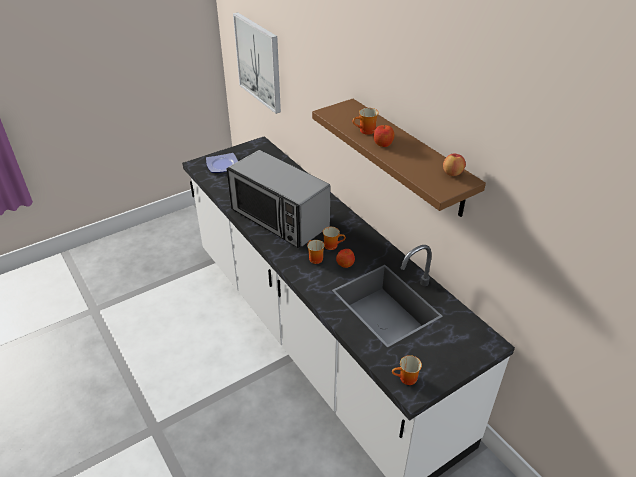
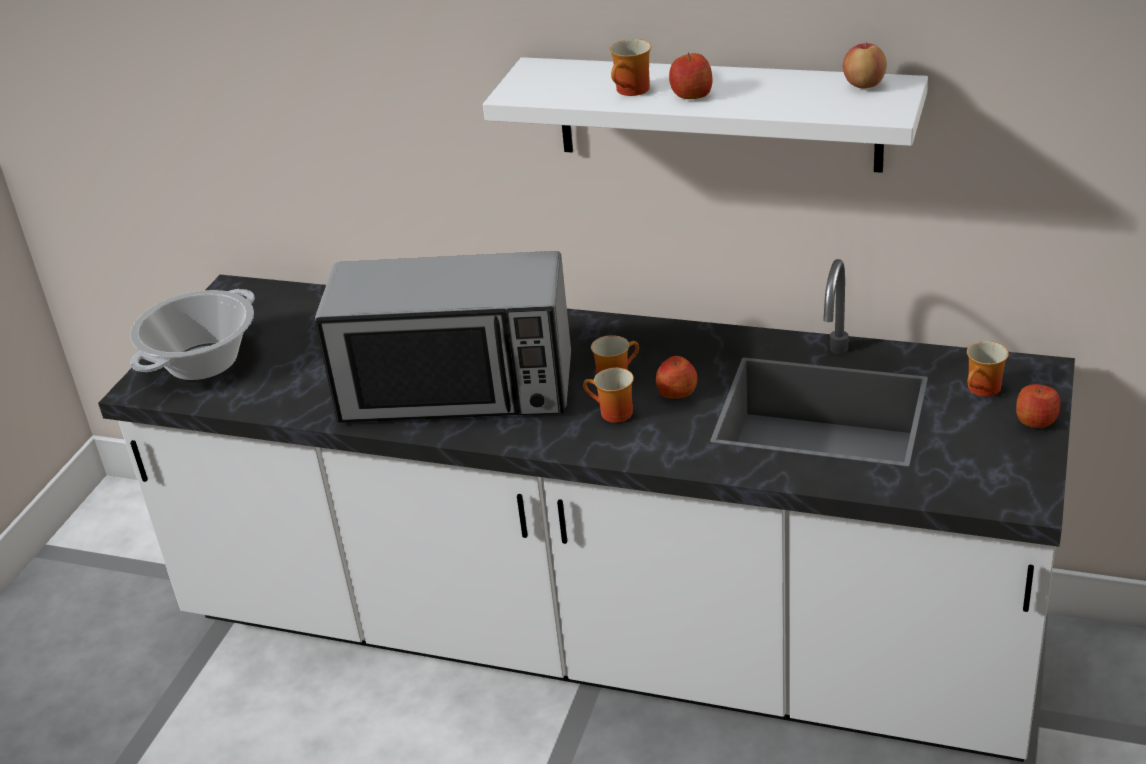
camera: 35 degrees left, 5 degrees down
(223, 165) = (202, 362): plate -> cooking pot
(259, 62) = (162, 99): picture -> none
(406, 379) = (995, 489): mug -> mug (984, 390)
(409, 157) = (717, 114): brown shelf -> white shelf
(461, 363) = (1036, 420): none -> apple

